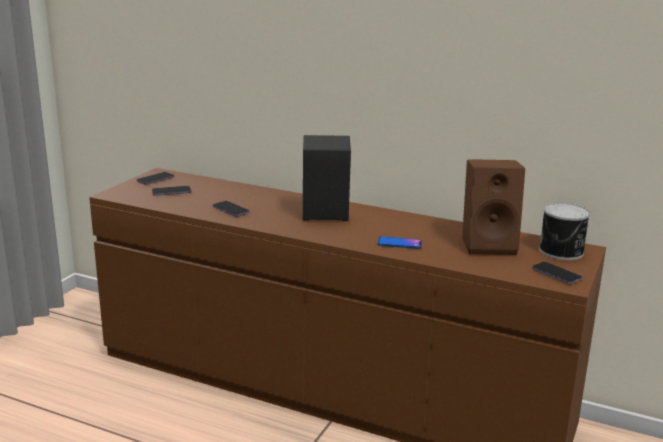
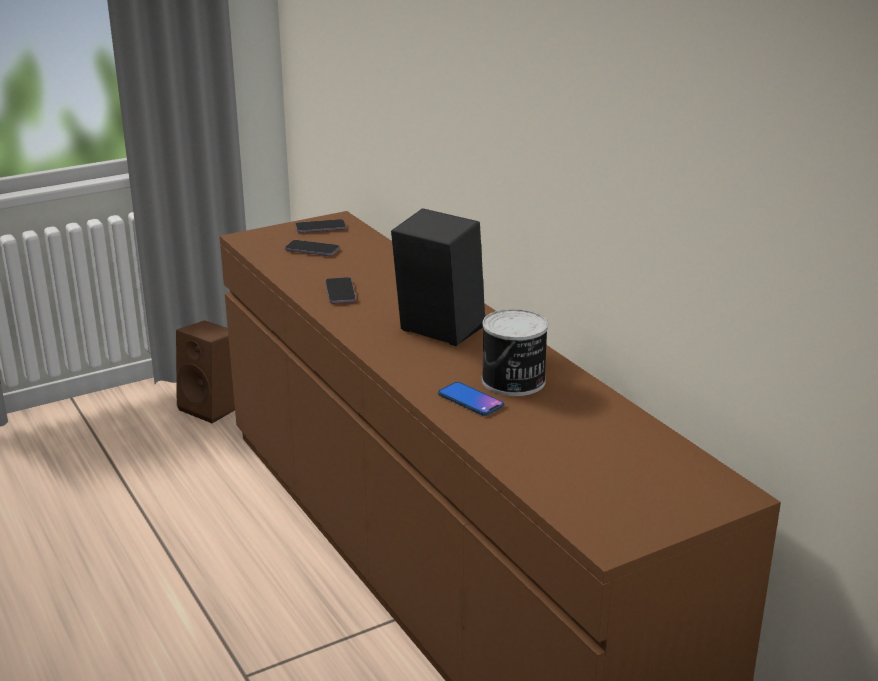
camera: 35 degrees right, 5 degrees up
(489, 245) = (594, 440): brown speaker -> brown speaker (214, 407)
(556, 274) = (617, 519): phone -> none
(562, 251) = (690, 486): can -> can (514, 381)

